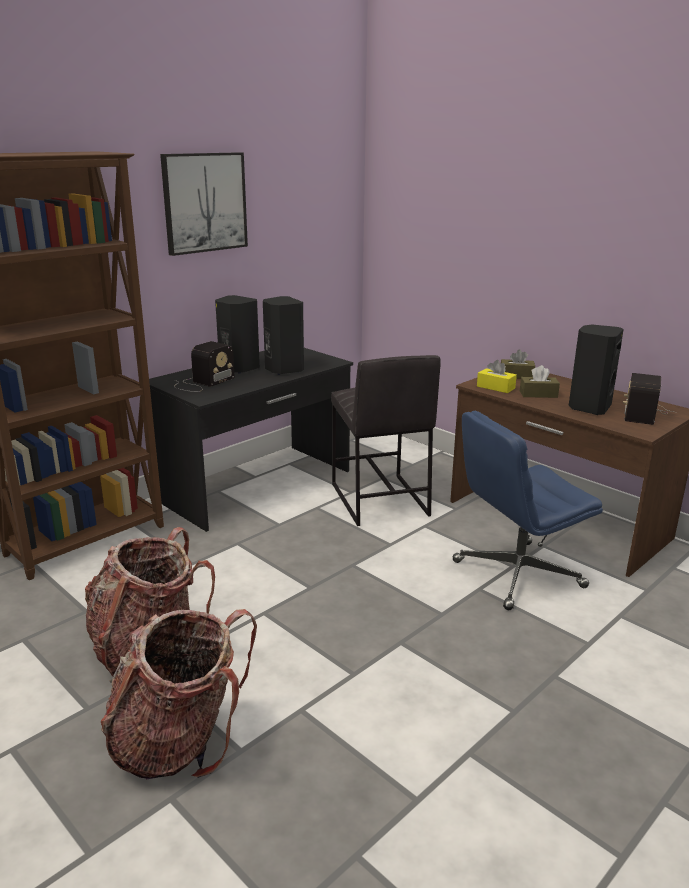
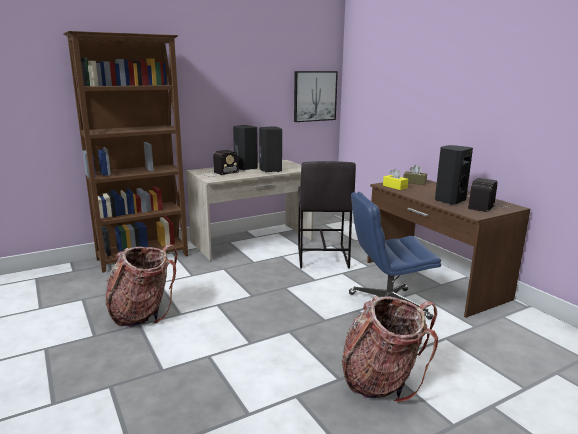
camera: 15 degrees right, 5 degrees down
(180, 741) = (132, 359): backpack -> backpack (382, 381)
(204, 202) = (232, 70): picture -> picture (314, 96)
(256, 485) = (252, 241): black desk -> beige desk
(538, 394) = (420, 192): brown tissue box -> none

